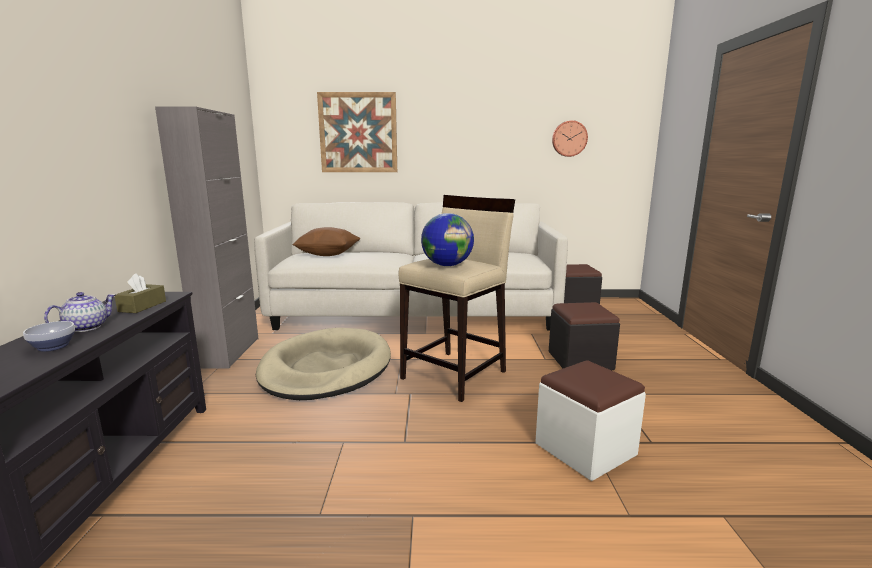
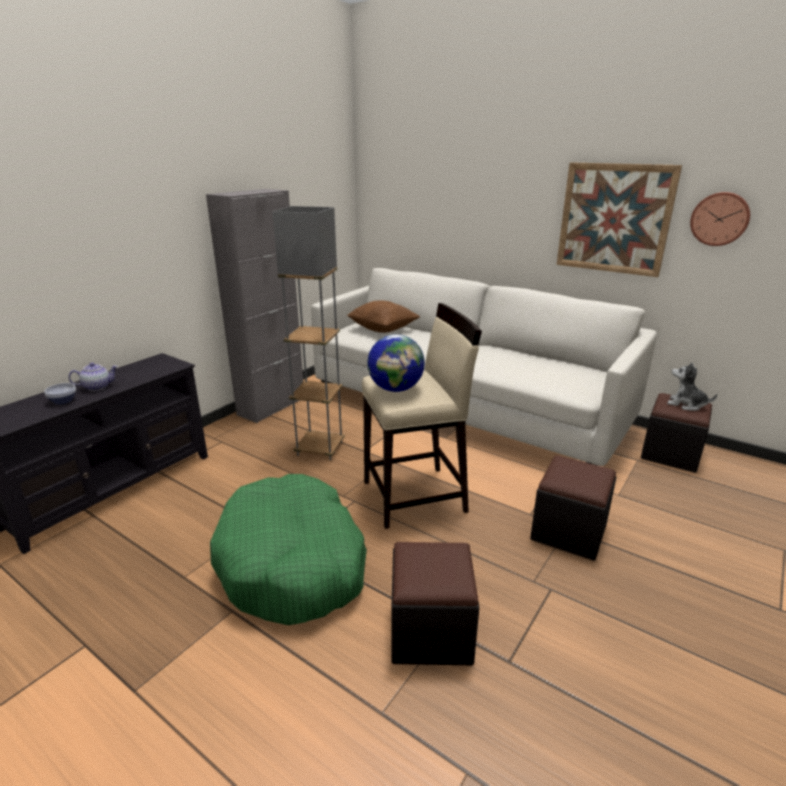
camera: 35 degrees right, 10 degrees up
(142, 306) = (148, 373): brown tissue box -> none
(326, 368) = (320, 448): beige dog bed -> grey floor lamp
(358, 133) = (447, 193): picture -> picture (614, 219)
(418, 454) = (293, 563): none -> green dog bed
(579, 266) = (686, 404): none -> plush toy
(585, 449) = (431, 631): white ottoman -> black ottoman

